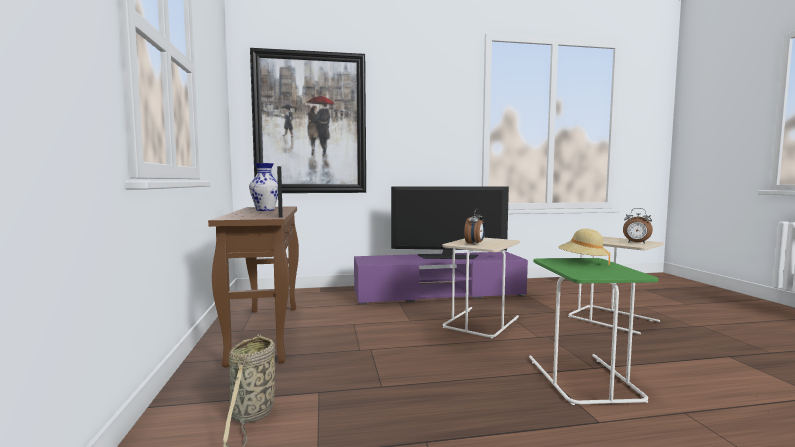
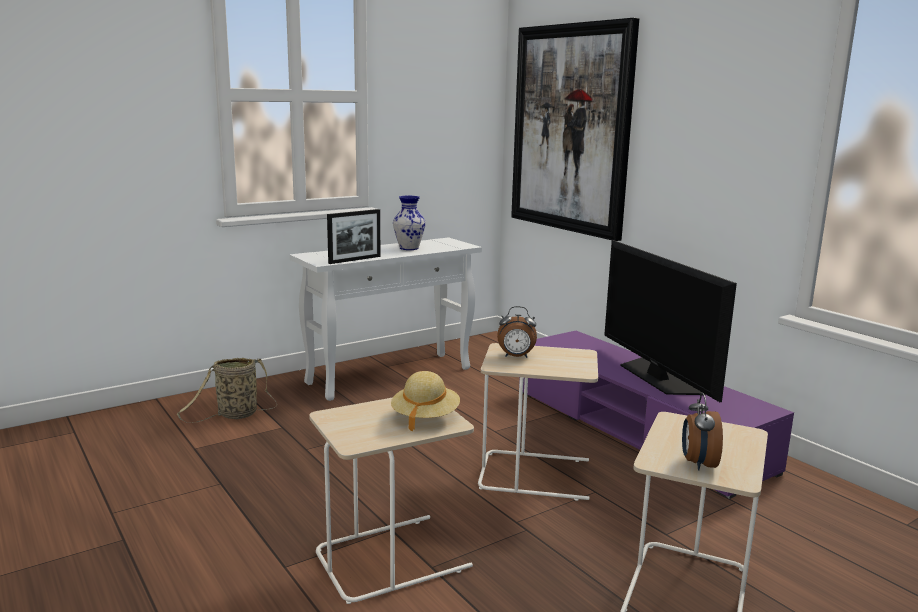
camera: 65 degrees right, 10 degrees up
(265, 332) = (390, 375): brown console table -> white console table
(581, 378) = (392, 557): green side table -> beige side table

